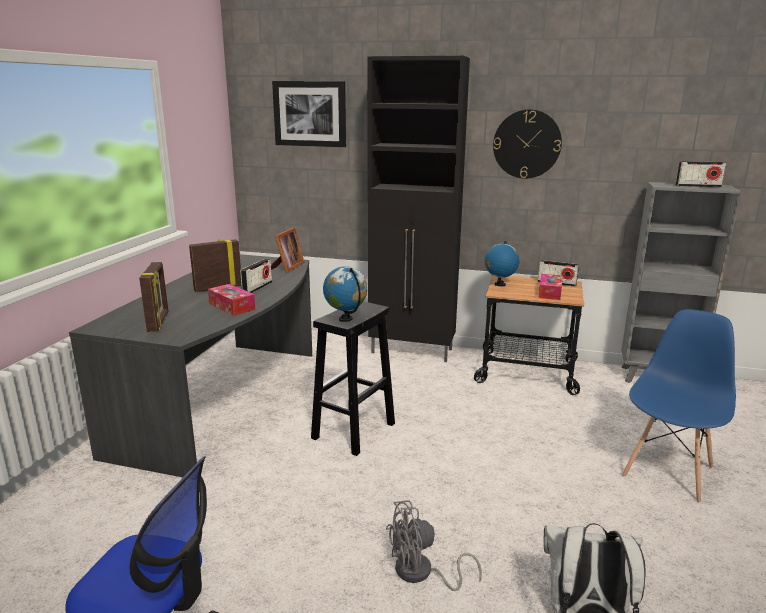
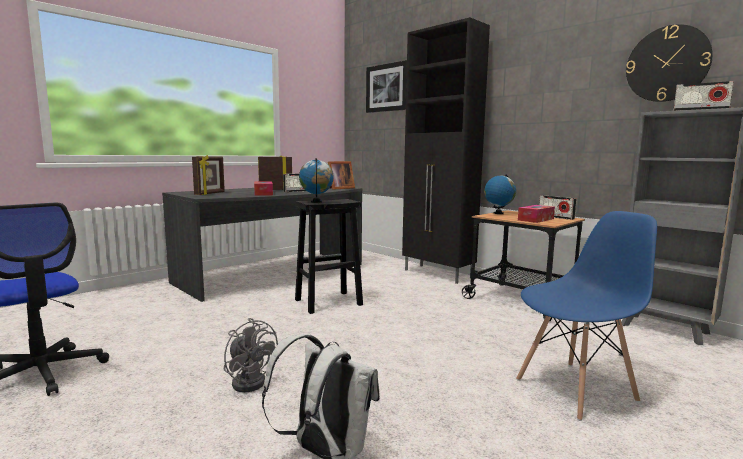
camera: 30 degrees right, 10 degrees down
(421, 573) = (251, 380): grey fan -> grey fan turned 150 degrees counterclockwise
(527, 144) = (537, 92): wall clock -> wall clock (667, 64)

